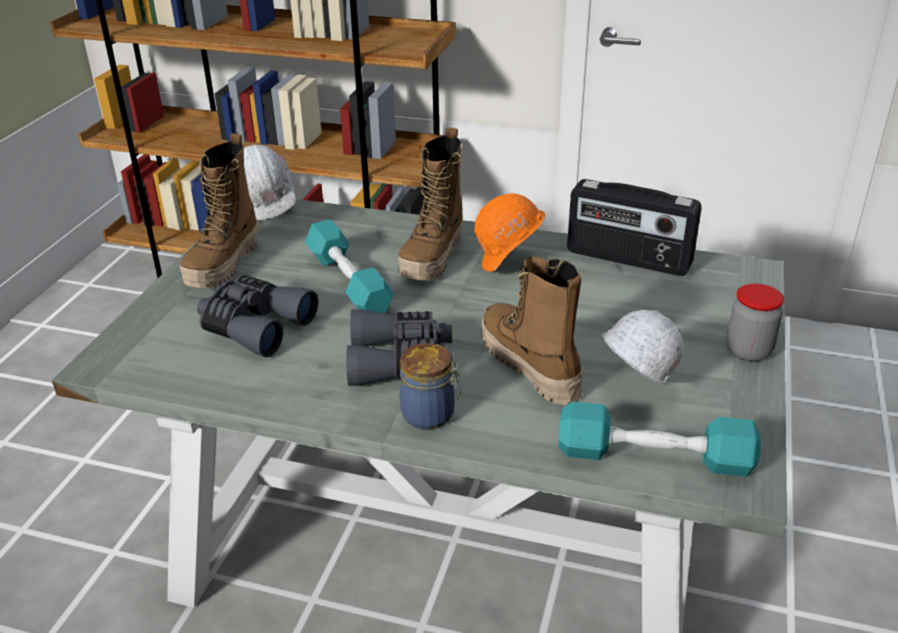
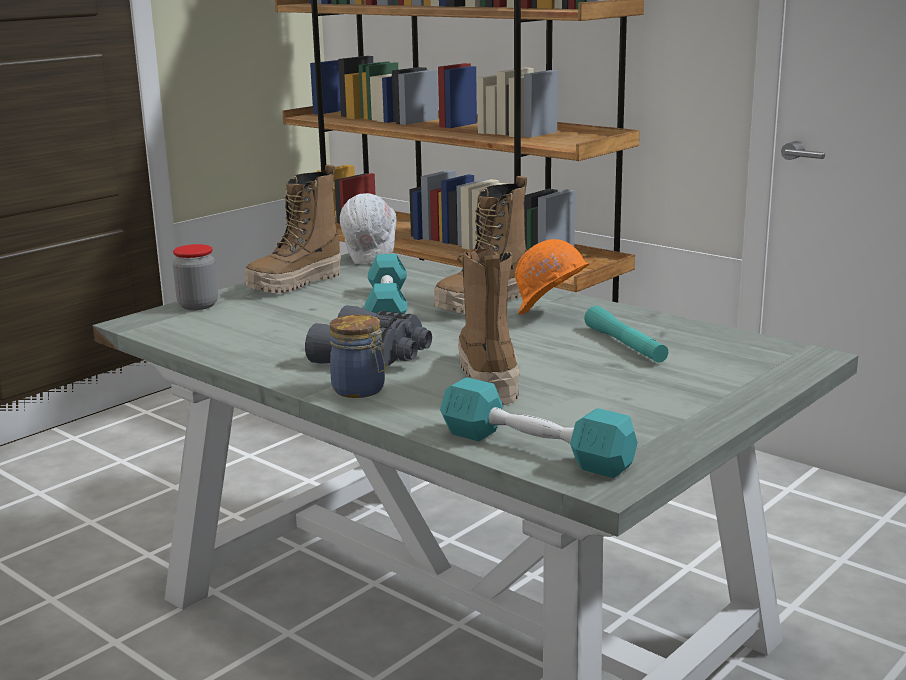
camera: 25 degrees right, 15 degrees down
(254, 326) = (277, 320): grey binoculars -> none
(603, 290) = (625, 345): none -> turquoise flashlight
(628, 259) = (678, 330): radio -> none
(634, 387) = (574, 406): white hard hat -> none
(748, 351) = (729, 404): jar -> jar (198, 305)

